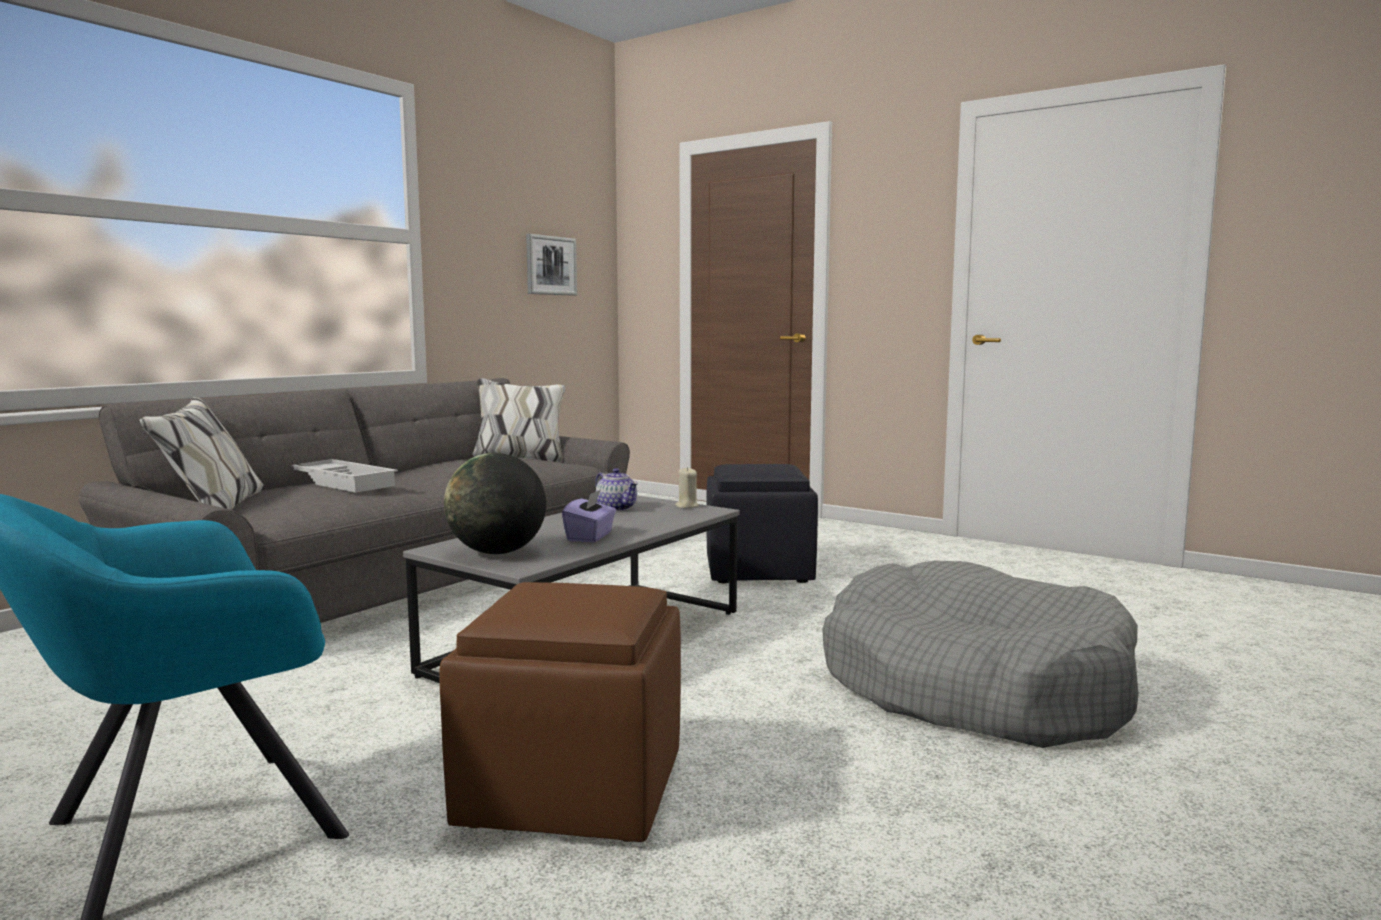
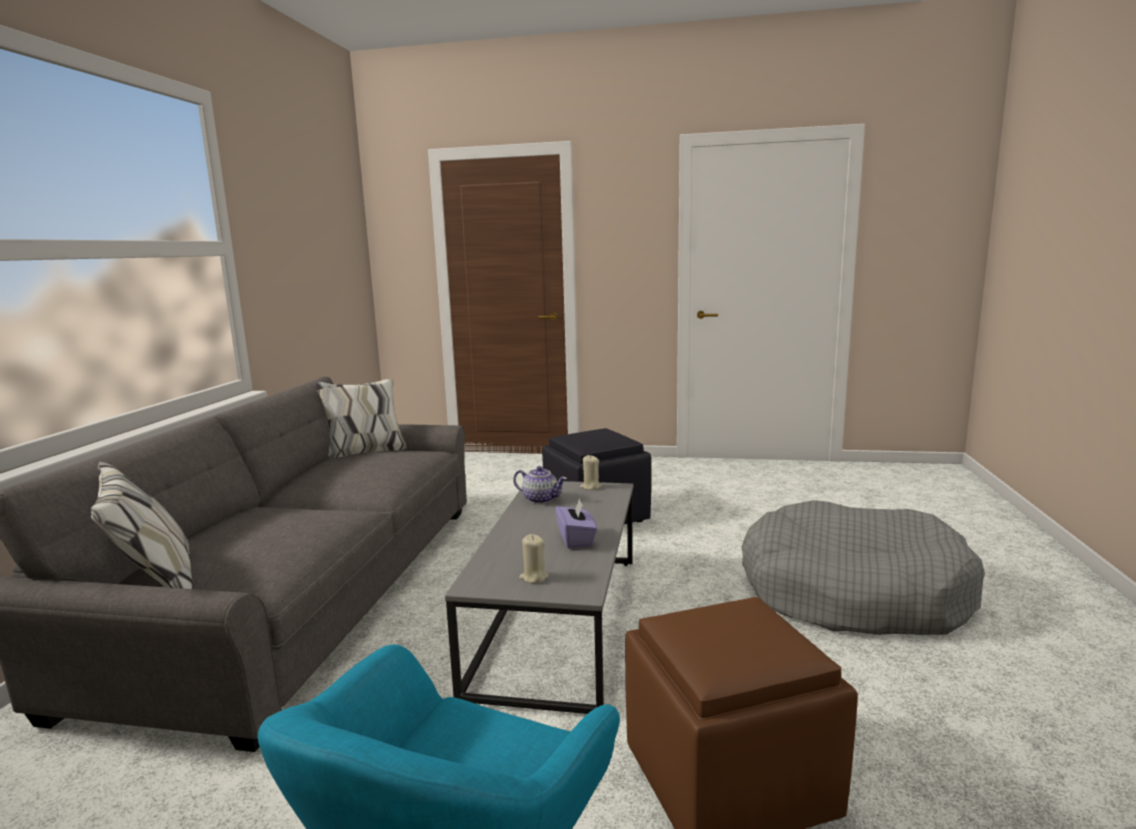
camera: 25 degrees left, 5 degrees up
(345, 482) = (269, 518): white tray -> none
(497, 552) = (534, 577): globe -> beige candle
(550, 265) = (327, 262): picture -> none

